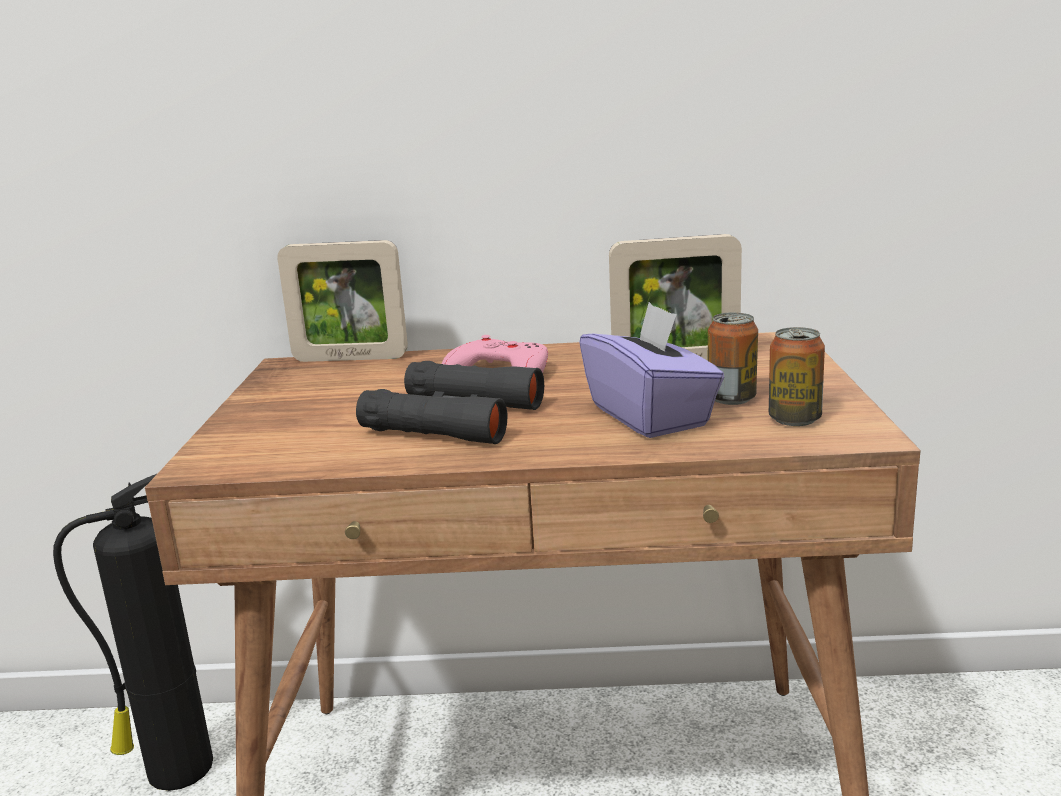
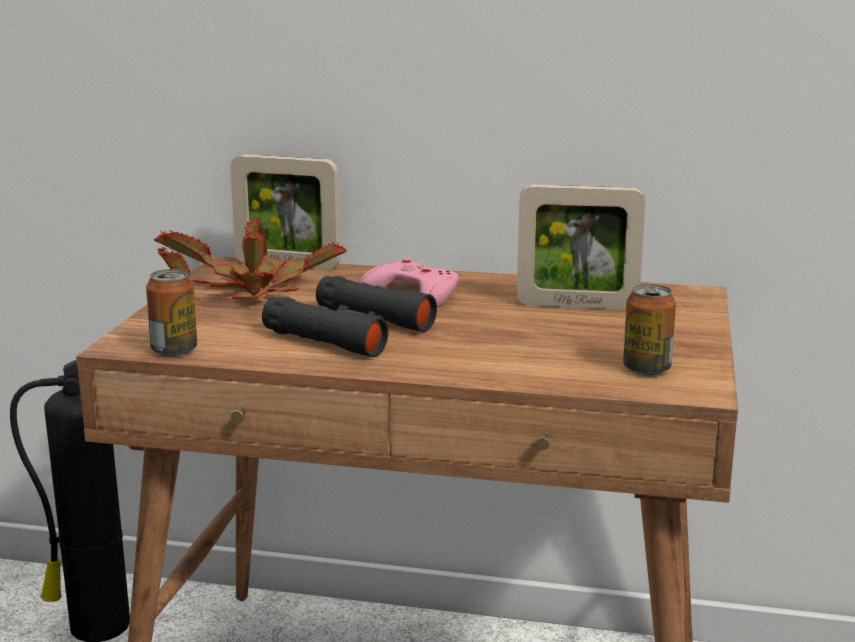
camera: 10 degrees right, 0 degrees up
(324, 390) = (251, 291): none -> potted plant
(650, 416) = (521, 350): purple tissue box -> none
(731, 399) = (604, 344): can -> can (174, 350)

